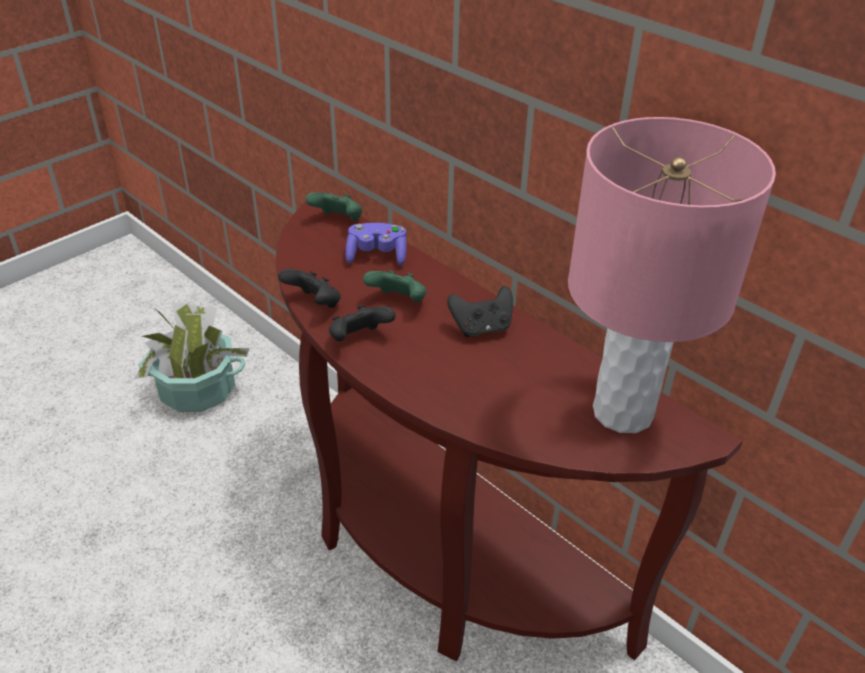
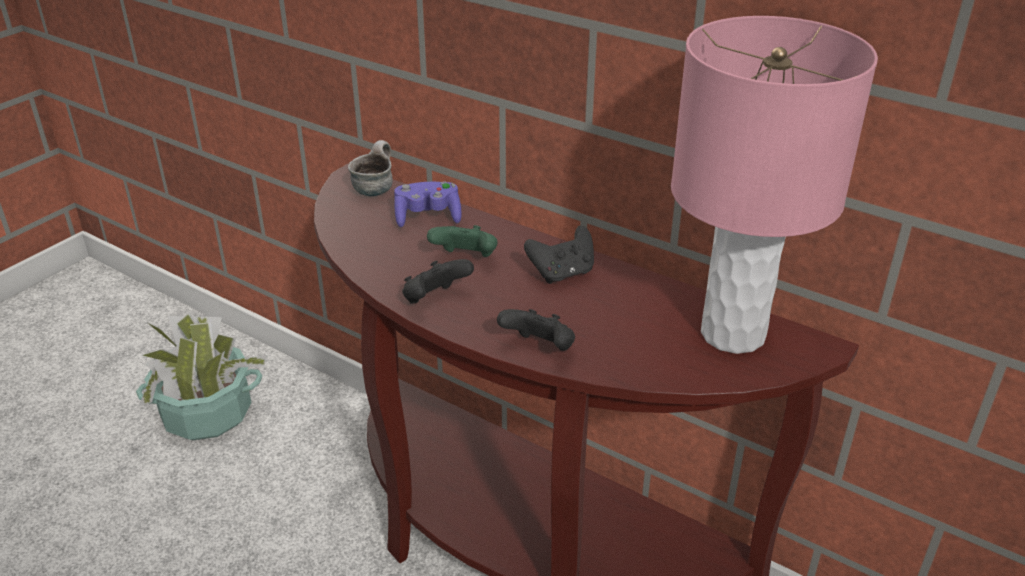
camera: 10 degrees left, 5 degrees down
(314, 304) = (374, 271): black game controller -> black game controller (540, 349)
(338, 221) = (374, 188): green game controller -> mug

